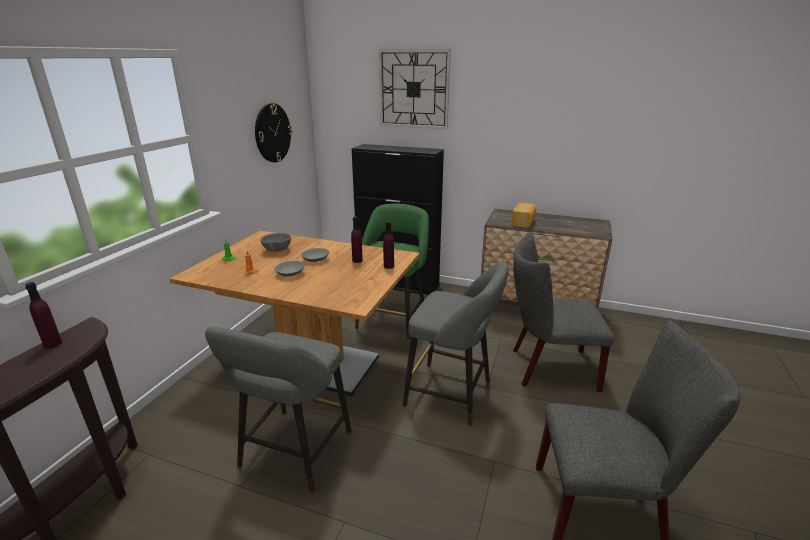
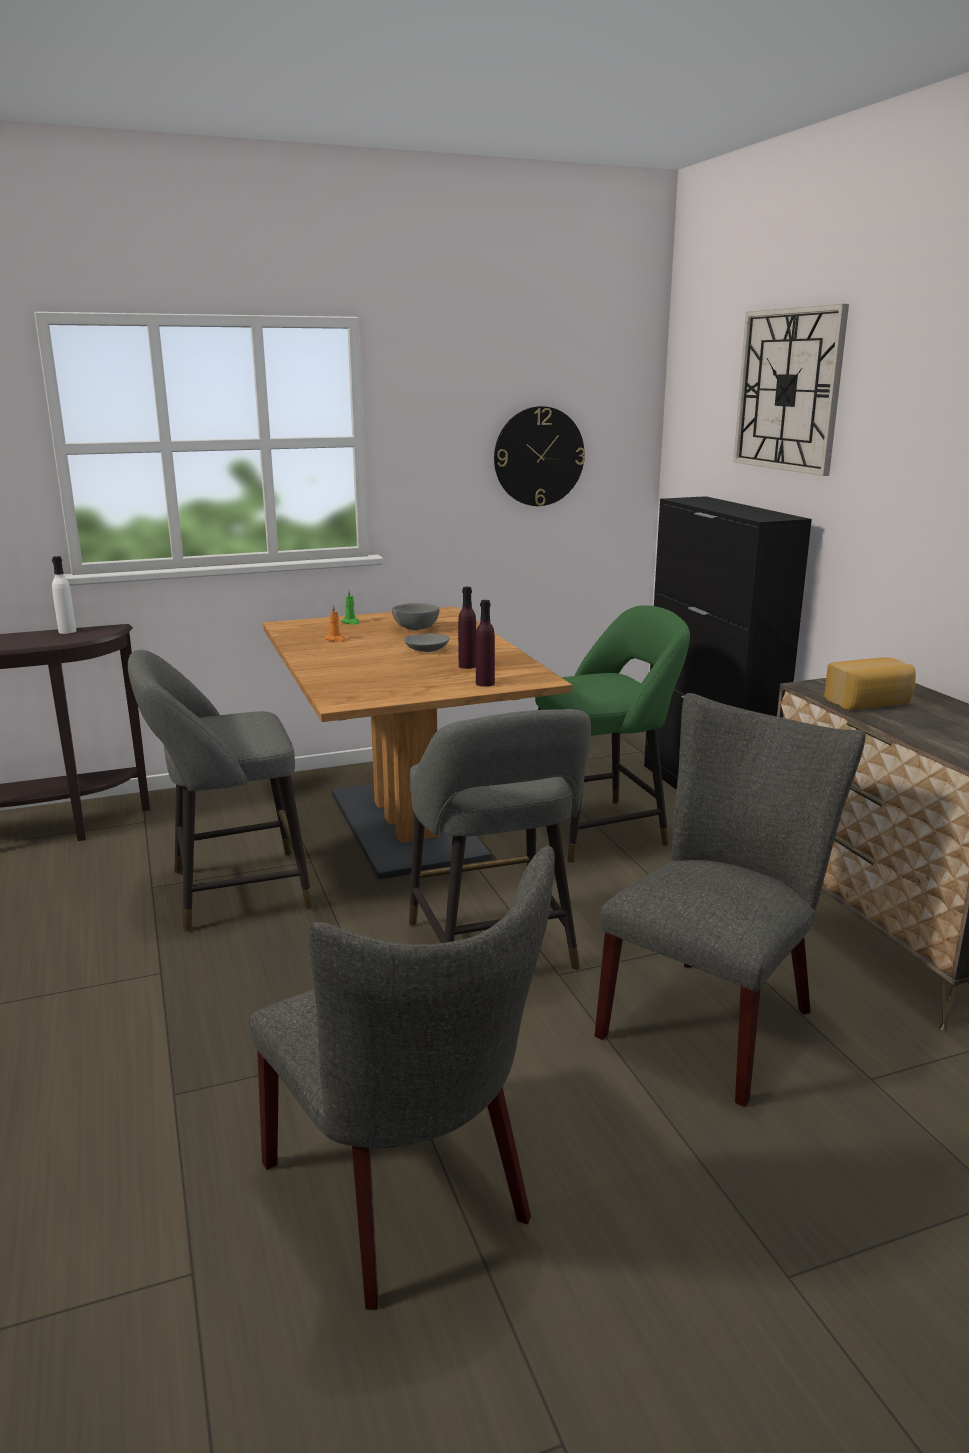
camera: 50 degrees right, 5 degrees down
(53, 344) = (67, 631): purple bottle -> white bottle
(290, 273) = (364, 653): grey bowl -> none
(548, 368) = (714, 1017): grey chair -> grey chair turned 75 degrees clockwise

